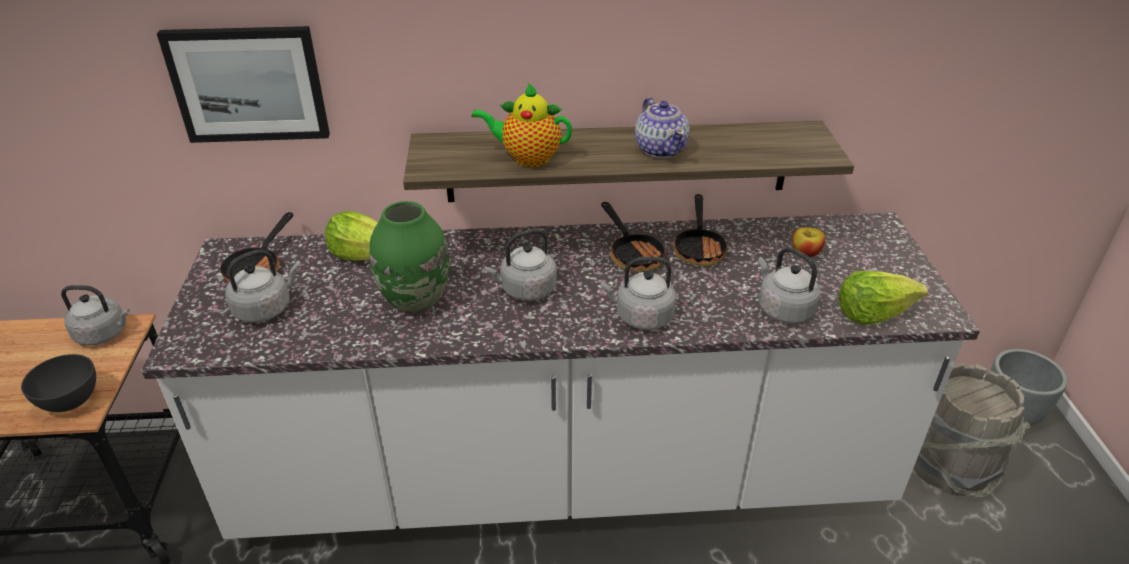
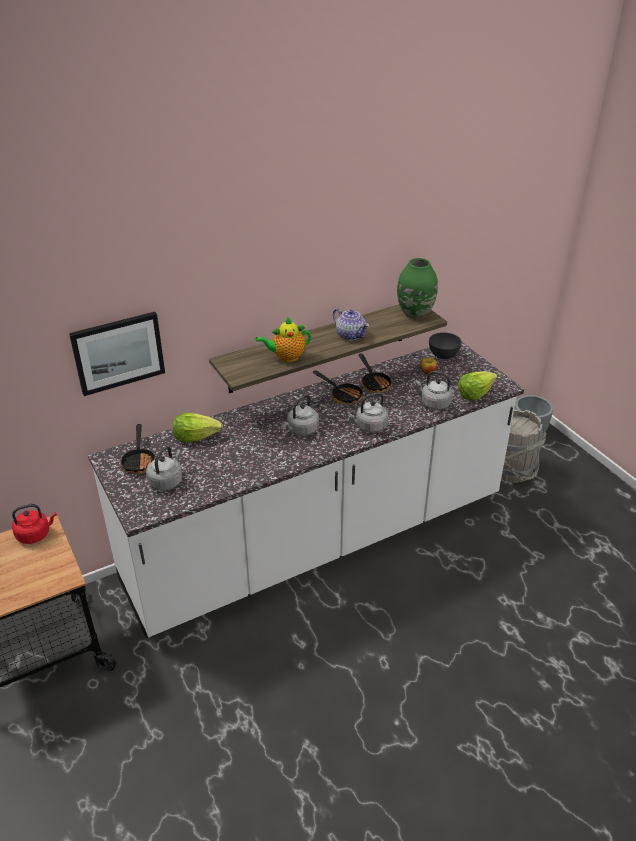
camera: 25 degrees left, 0 degrees up
(70, 401) = (53, 575): grey bowl -> grey bowl (443, 355)
(104, 334) = (35, 534): grey kettle -> red kettle
(415, 301) = (247, 453): green vase -> green vase (415, 313)

